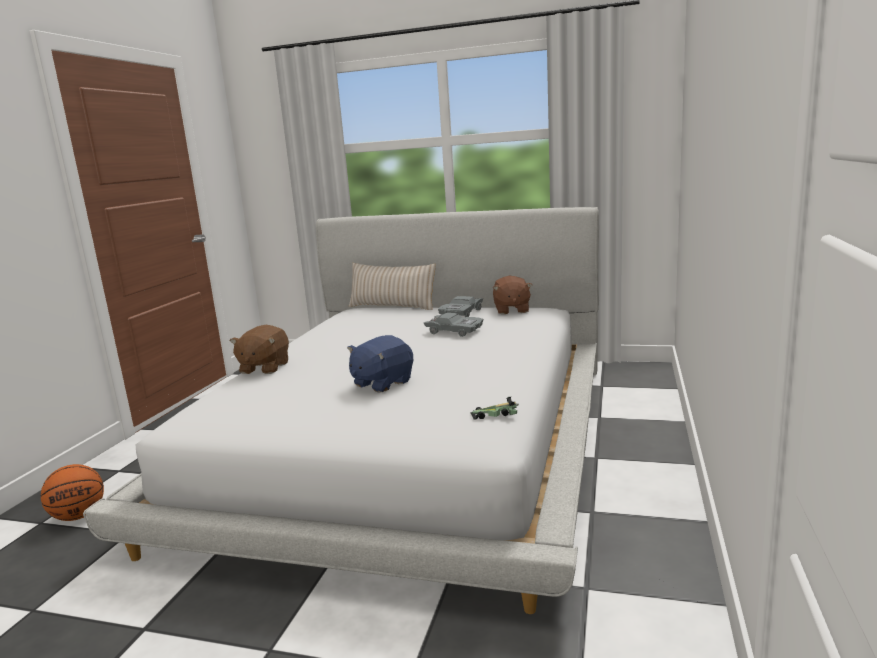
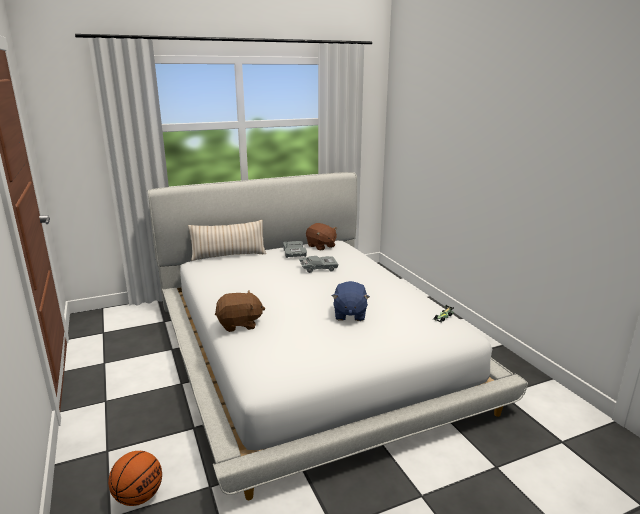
camera: 40 degrees left, 5 degrees up
(264, 368) = (239, 324): brown plush toy -> brown plush toy turned 75 degrees counterclockwise

